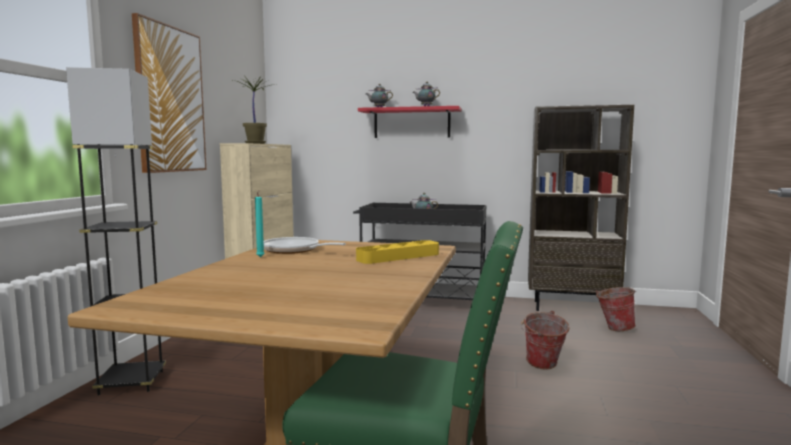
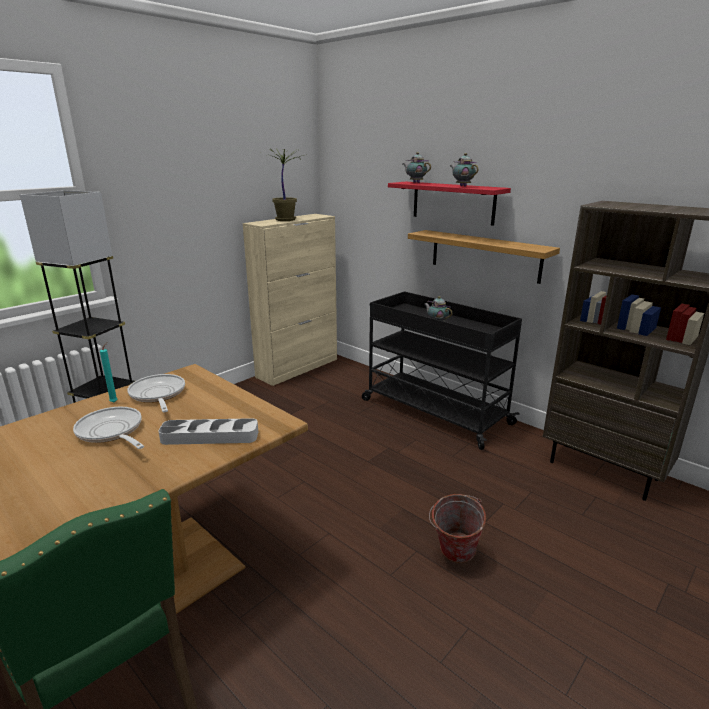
camera: 30 degrees right, 15 degrees up
(170, 100) = (173, 190): picture -> none
(304, 266) = (111, 432): none -> frying pan
(398, 257) = (210, 436): yellow tray -> grey tray
(444, 162) = (484, 255): none -> shelf
(614, 328) = (620, 525): bucket -> none

